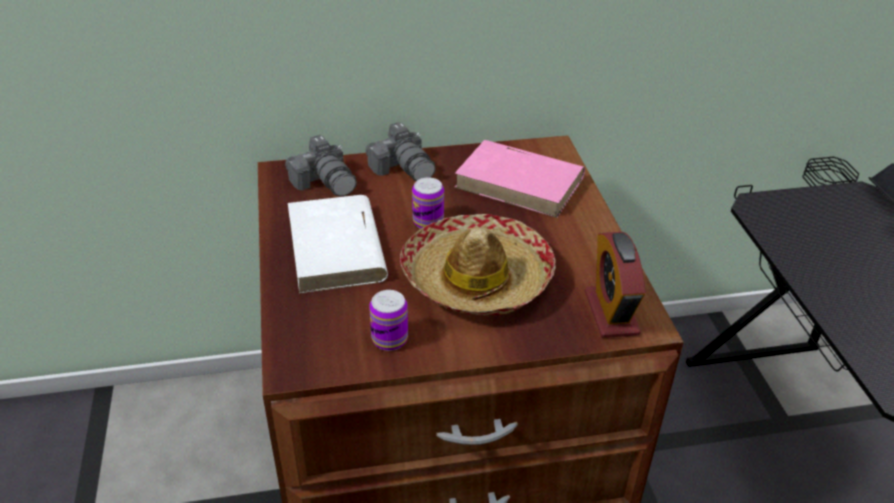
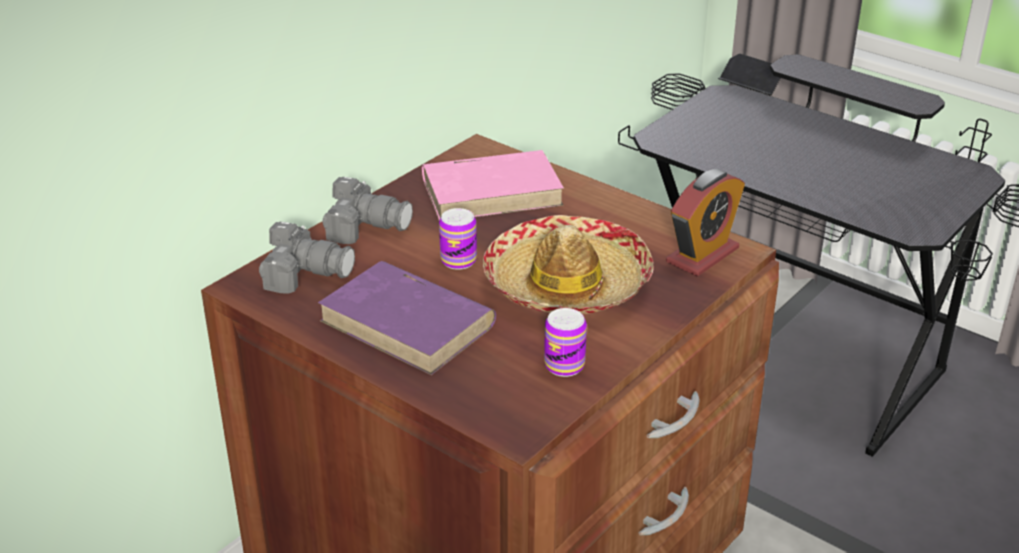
camera: 40 degrees left, 5 degrees down
(336, 249) = (409, 323): white book -> purple book
(611, 313) = (702, 255): alarm clock -> alarm clock turned 90 degrees counterclockwise

